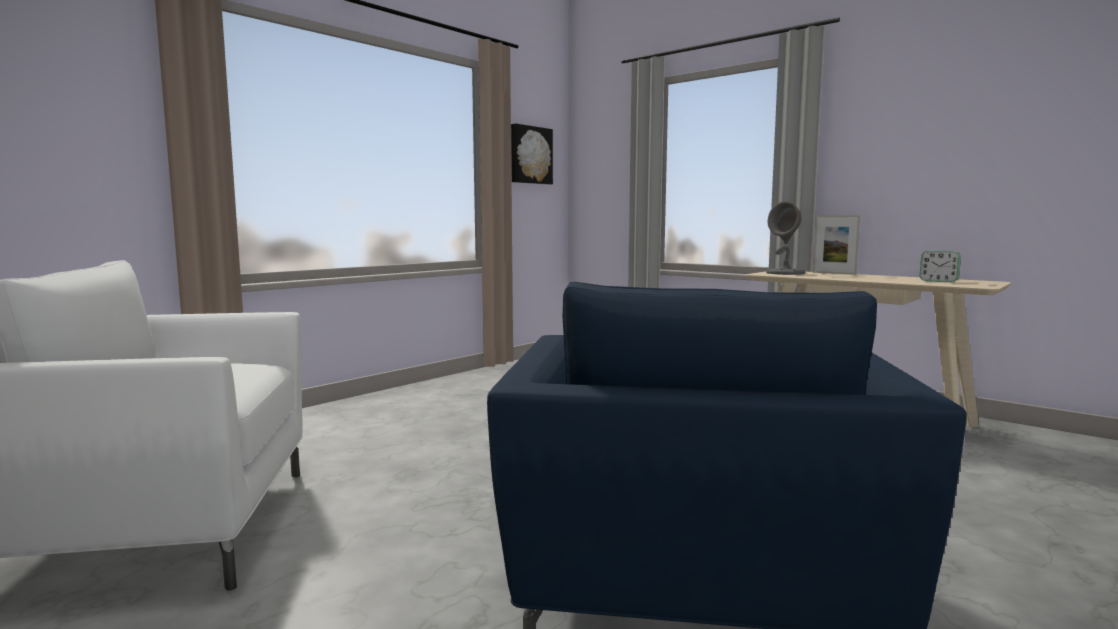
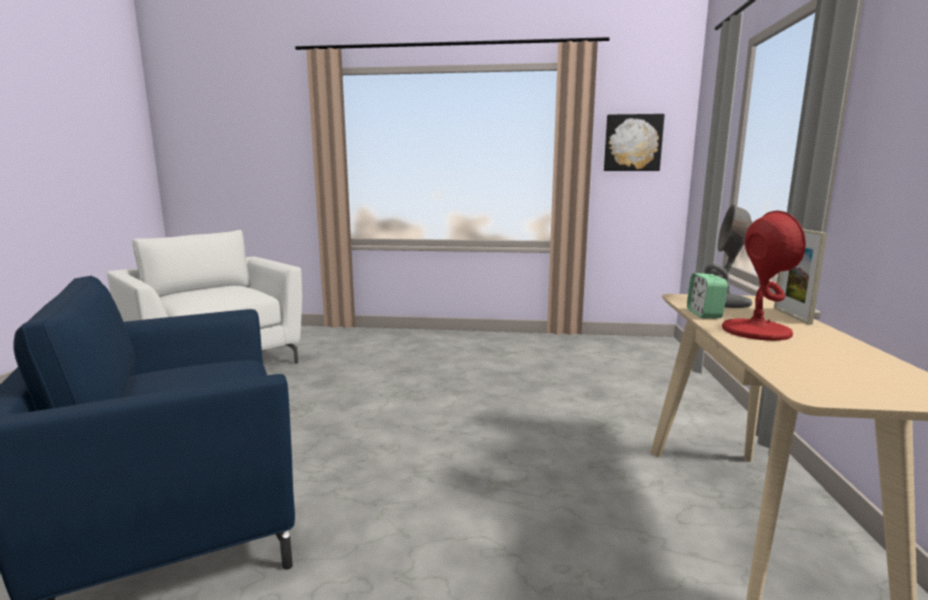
camera: 55 degrees right, 5 degrees up
(863, 278) = (755, 331): none -> red table lamp
(938, 281) = (836, 366): alarm clock -> alarm clock (704, 314)

